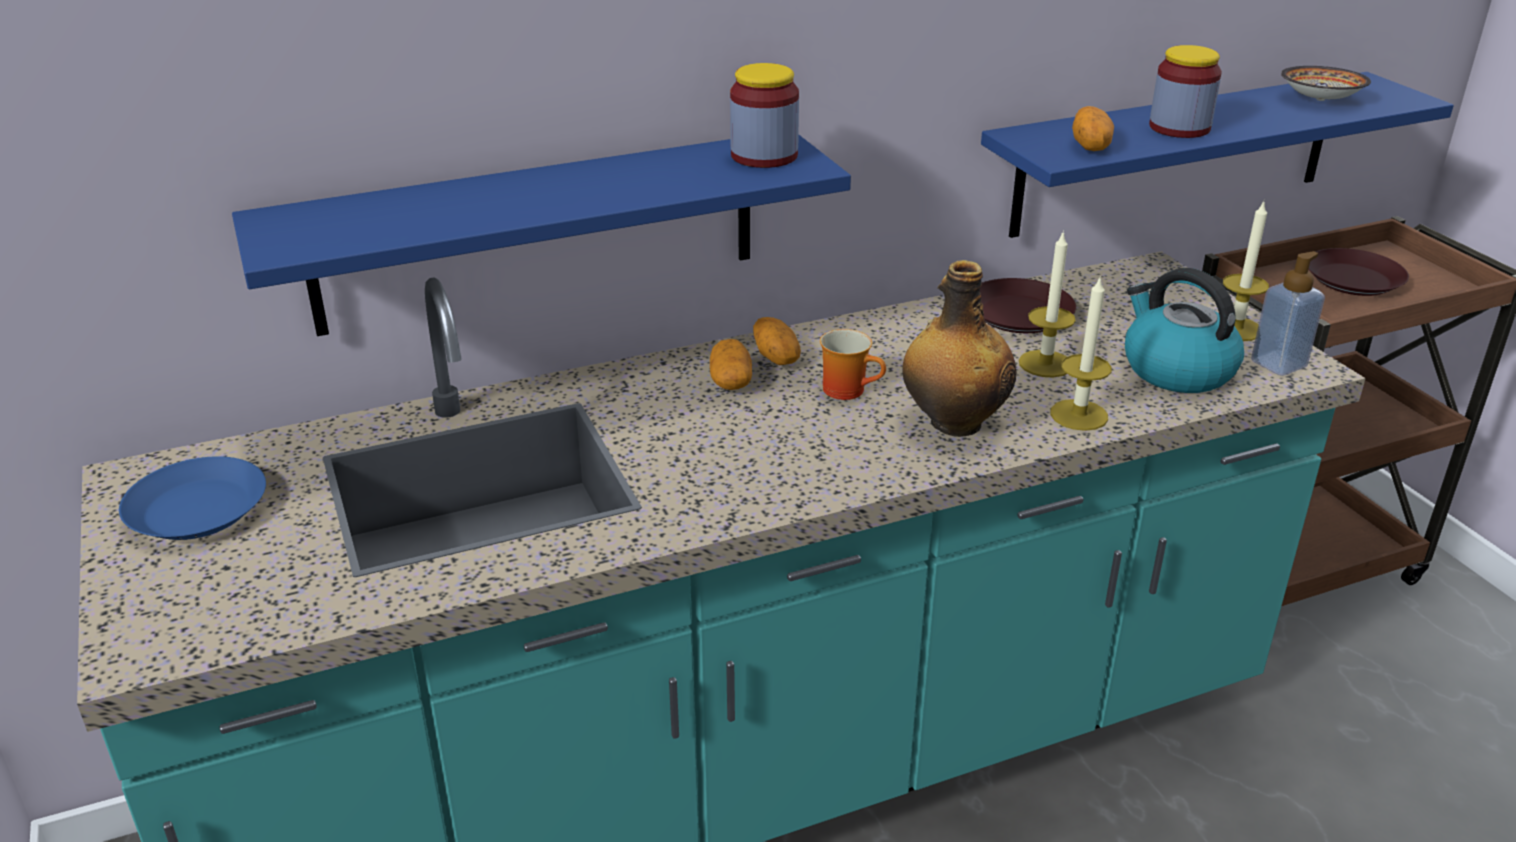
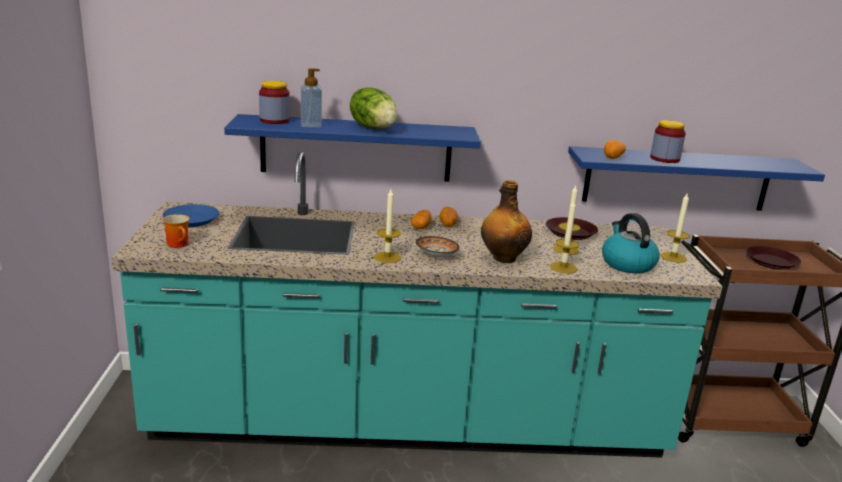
camera: 20 degrees right, 10 degrees down
(595, 185) = (374, 128): none -> lettuce
(729, 492) = (387, 257): none -> candle
(764, 156) = (451, 131): jar -> jar (274, 120)
(849, 389) = (468, 239): mug -> mug (180, 244)
(1278, 364) = (681, 272): soap dispenser -> soap dispenser (311, 125)
(1318, 99) = (751, 162): bowl -> bowl (436, 255)

